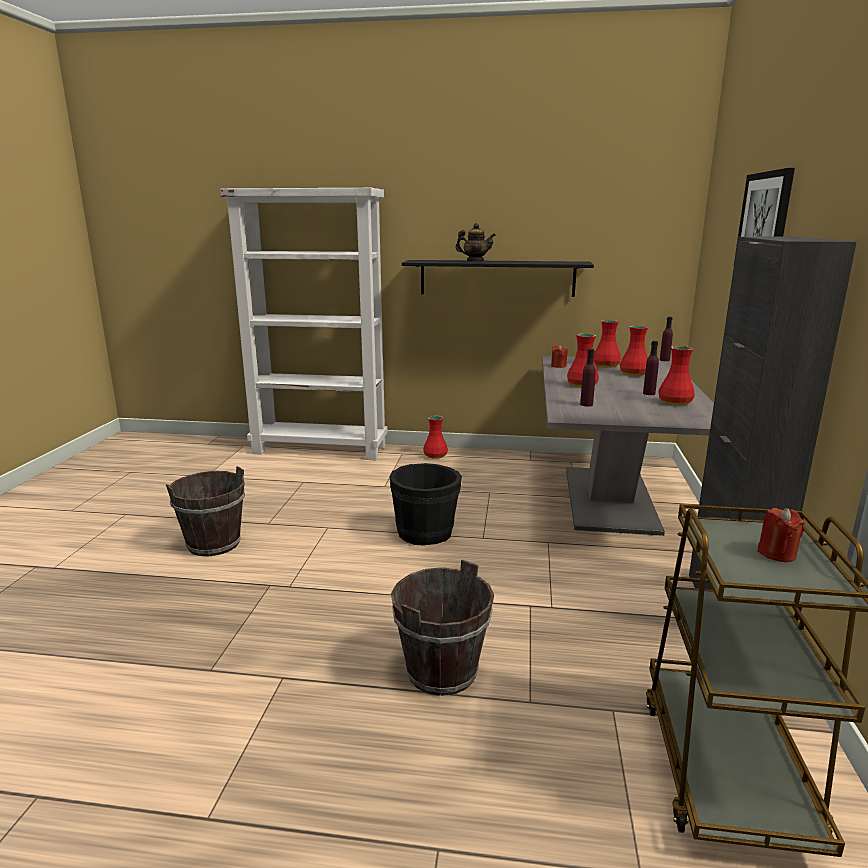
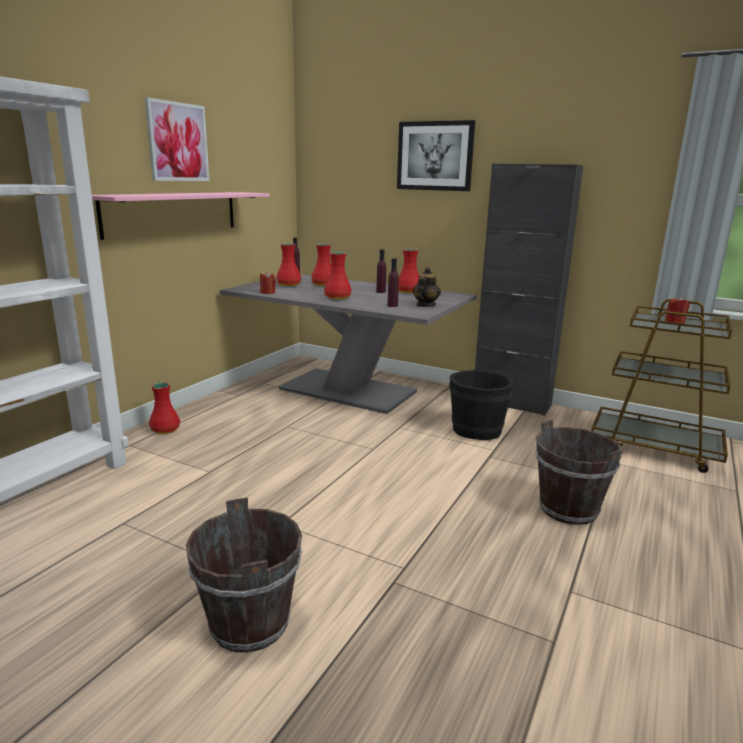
camera: 70 degrees left, 0 degrees up
(425, 533) = (343, 471): black bucket -> black bucket (476, 430)
(475, 261) = (166, 194): teapot -> teapot (425, 305)
(497, 278) = (173, 213): black shelf -> pink shelf
(512, 215) = (178, 142): none -> picture

